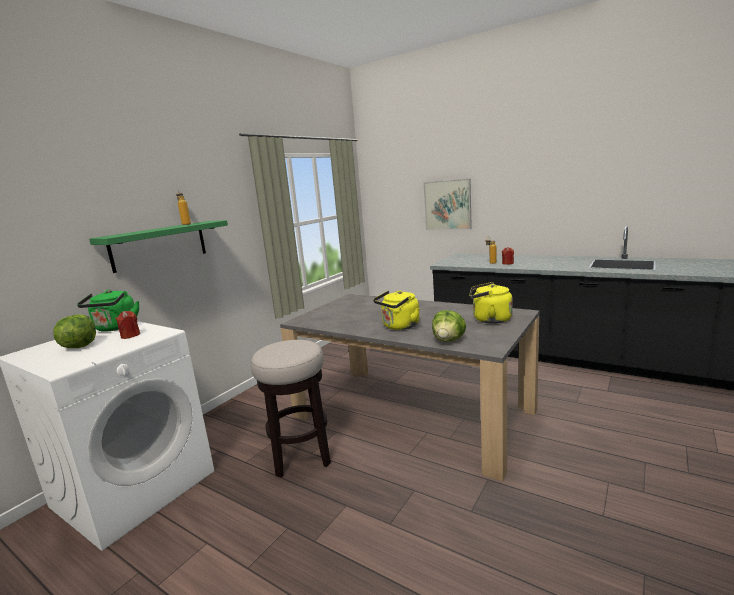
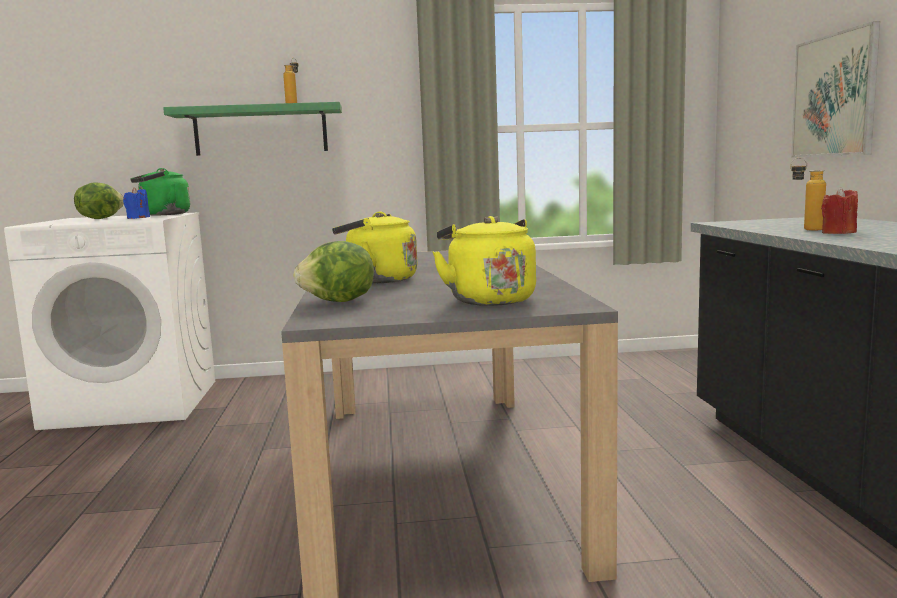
camera: 50 degrees right, 5 degrees down
(130, 335) = (138, 218): red candle -> blue candle
(301, 456) = (249, 446): stool -> none

